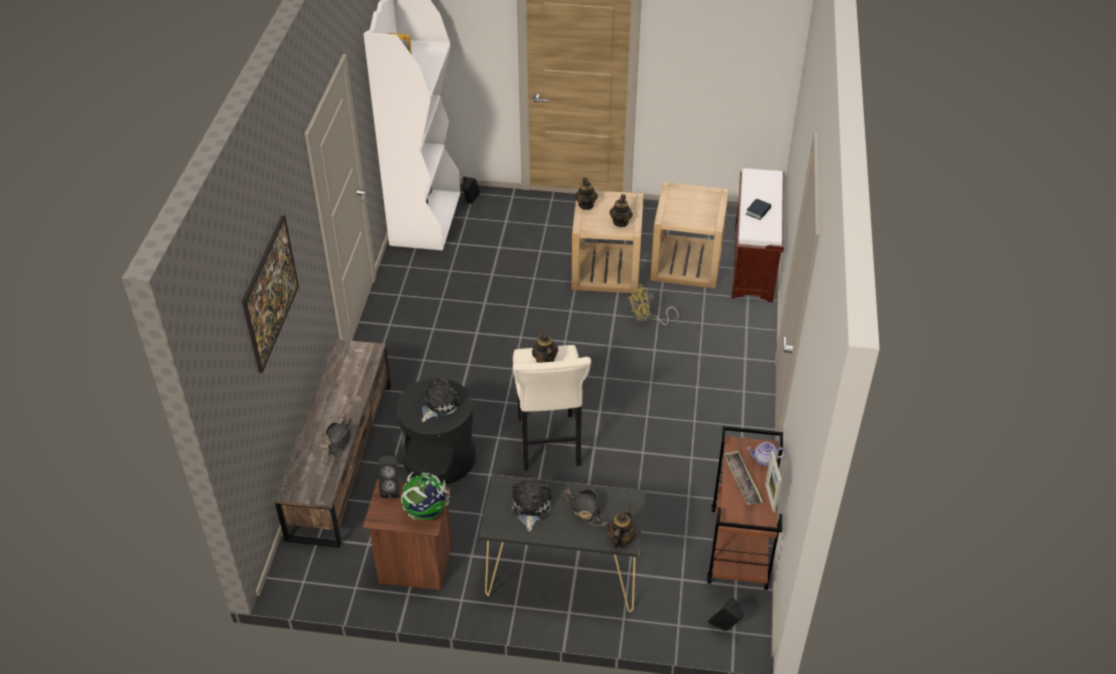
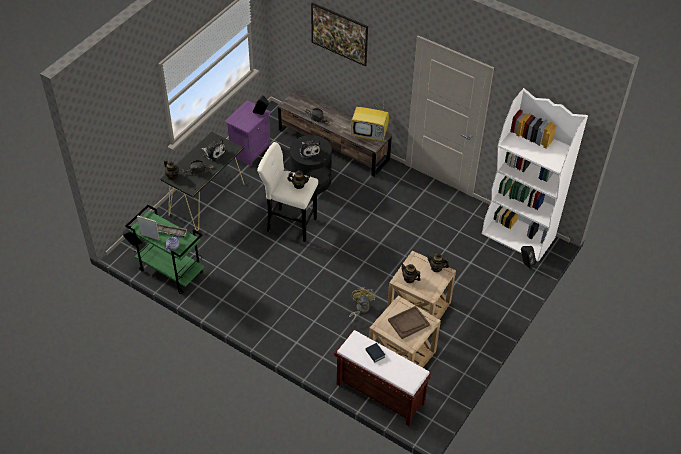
camera: 115 degrees right, 5 degrees up
(347, 362) = (370, 134): none -> television
(414, 566) = (249, 151): brown nightstand -> purple nightstand
(426, 511) = (239, 121): globe -> none
(689, 203) = (408, 323): none -> brown tray
(739, 549) = (170, 271): brown cart -> green cart

